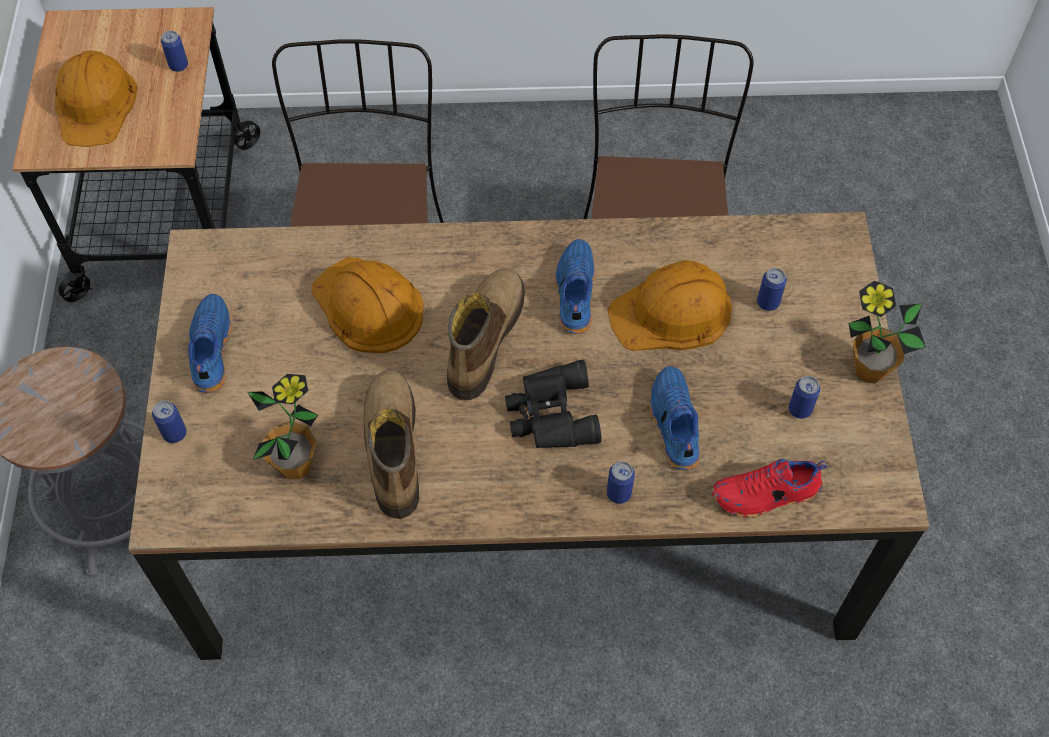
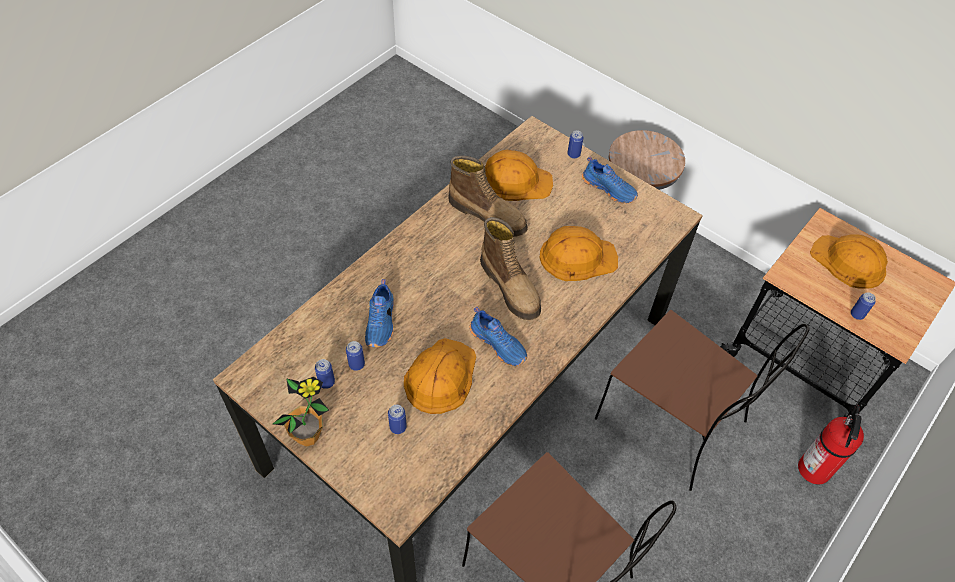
camera: 130 degrees right, 5 degrees down
(295, 465) = (515, 180): potted plant -> orange hard hat
(317, 147) = (814, 470): none -> fire extinguisher
(550, 414) = (441, 280): black binoculars -> none
(618, 493) = (374, 274): can -> can (356, 364)
(673, 424) = (381, 323): blue shoe -> blue shoe turned 60 degrees clockwise
(766, 495) = (306, 327): red shoe -> none

